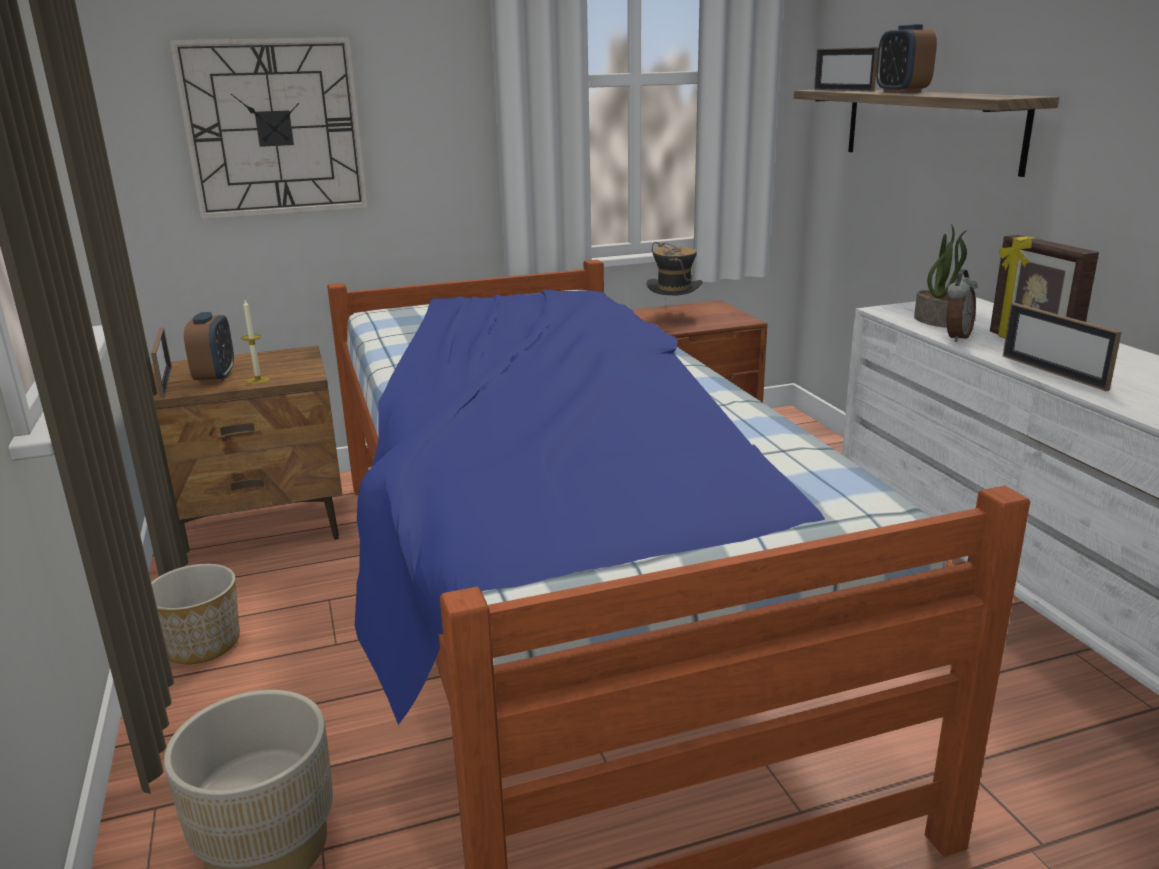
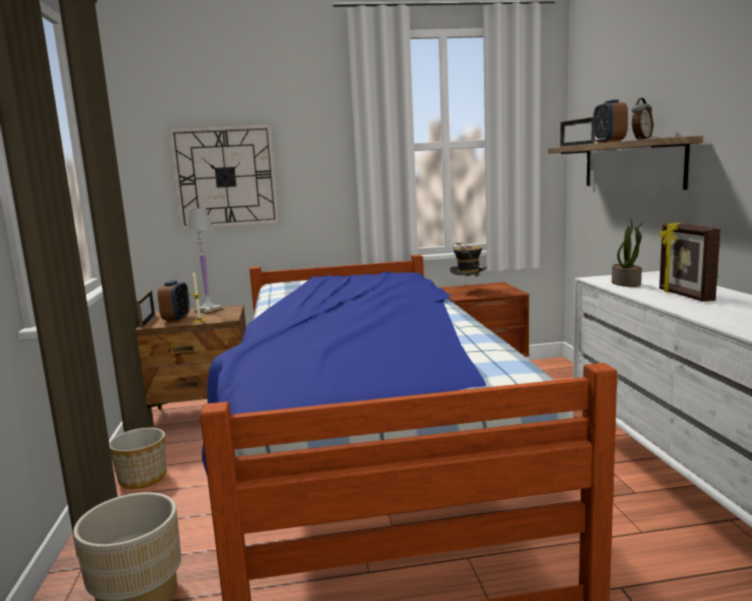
camera: 10 degrees right, 10 degrees down
(264, 359) = (209, 310): none -> white table lamp
(956, 337) = (633, 292): alarm clock -> alarm clock (640, 140)
(1053, 372) = (690, 309): picture frame -> none

